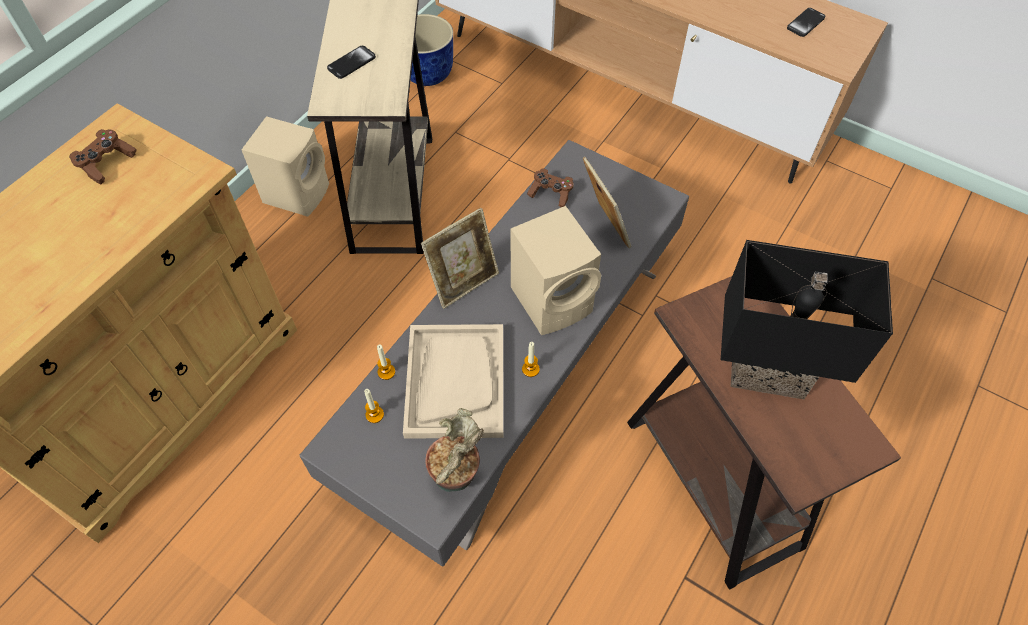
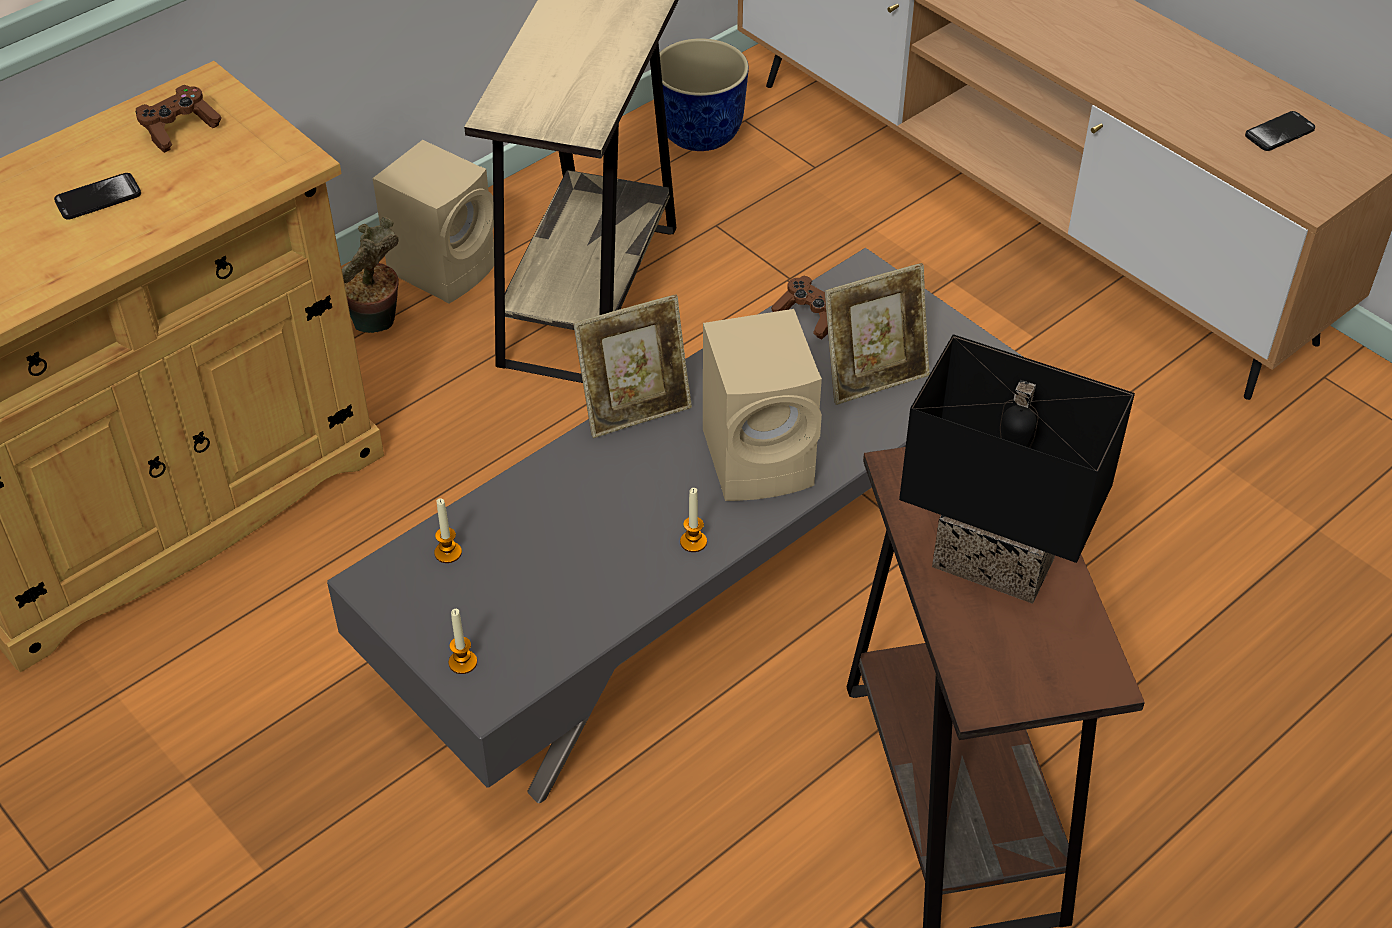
camera: 15 degrees right, 10 degrees down
(351, 63) = (549, 70): phone -> phone (98, 198)
(386, 372) = (483, 502): candle -> candle (463, 662)
(455, 381) = (577, 535): beige tray -> none
(457, 479) = (537, 658): potted plant -> potted plant (377, 325)
(603, 227) = (874, 377): picture frame -> picture frame turned 75 degrees clockwise

